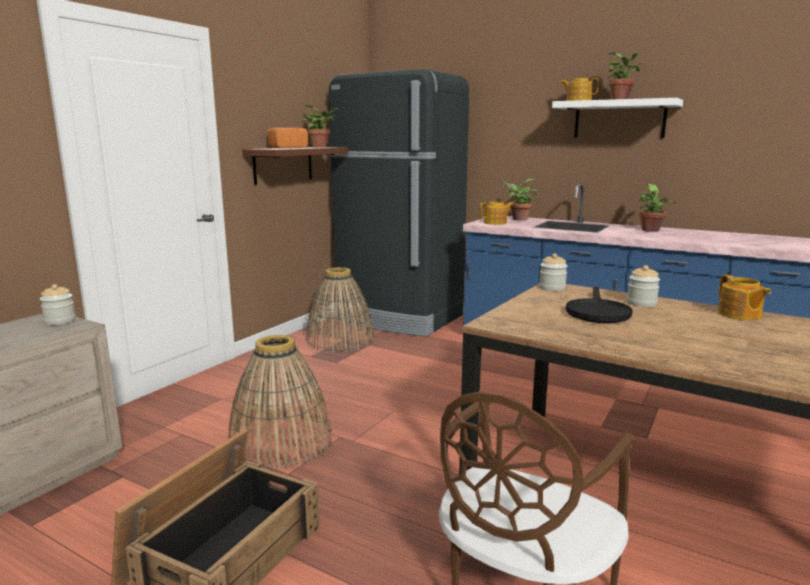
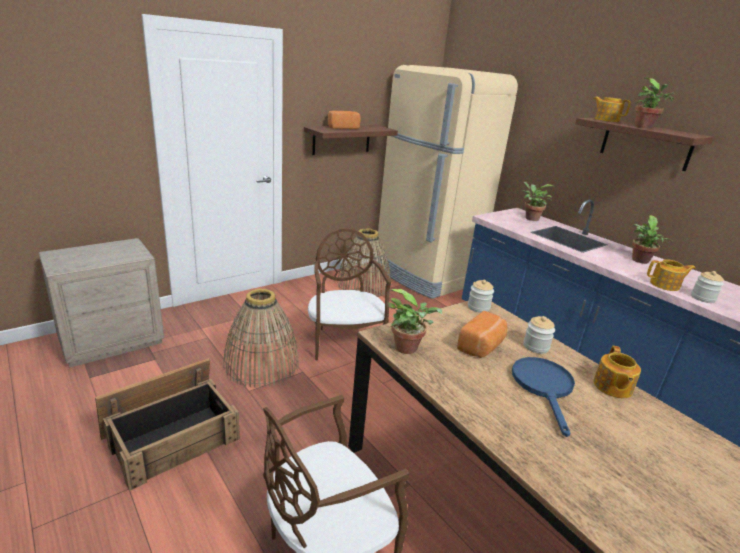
camera: 20 degrees right, 10 degrees up
(60, 321) = (133, 249): jar -> jar (702, 298)
(321, 147) = (376, 127): potted plant -> potted plant (409, 348)
(365, 395) = (345, 341): none -> brown chair
(399, 318) = (424, 275): black fridge -> beige fridge
(496, 223) = (503, 220): teapot -> teapot (665, 285)
(597, 312) = (482, 347): black frying pan -> bread
(619, 119) = (645, 144): white shelf -> brown shelf
(689, 326) = (544, 387): none -> blue frying pan

